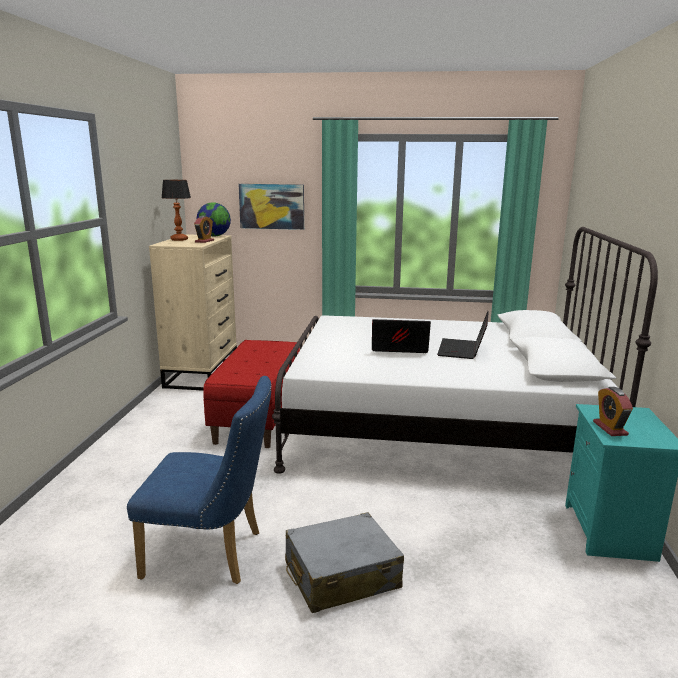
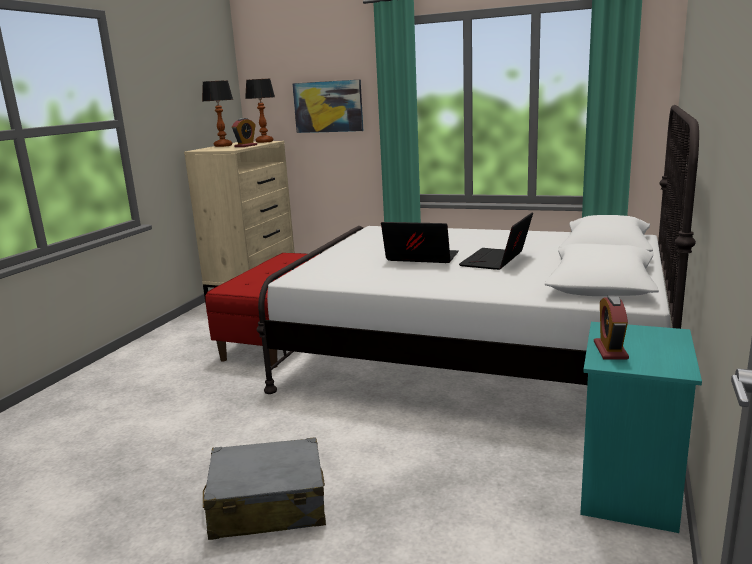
camera: 15 degrees right, 0 degrees up
(212, 555) = (150, 470): blue chair -> none
(214, 236) = (265, 142): globe -> table lamp

